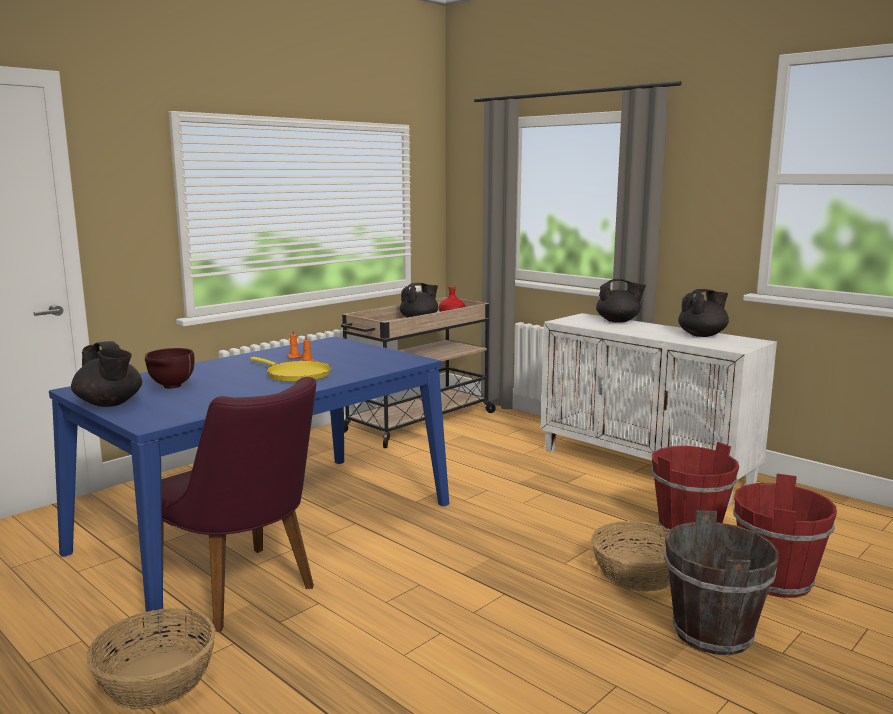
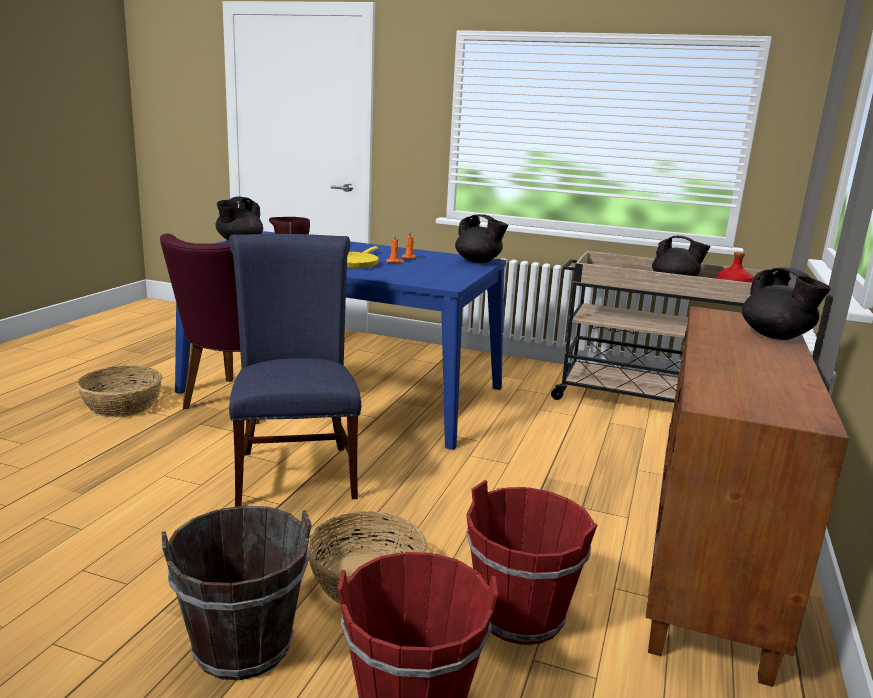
camera: 65 degrees right, 5 degrees up
(441, 578) = (295, 470): none -> blue chair
(646, 467) = (710, 564): white cabinet -> brown cabinet
(702, 335) = (779, 383): black teapot -> black teapot (478, 261)

